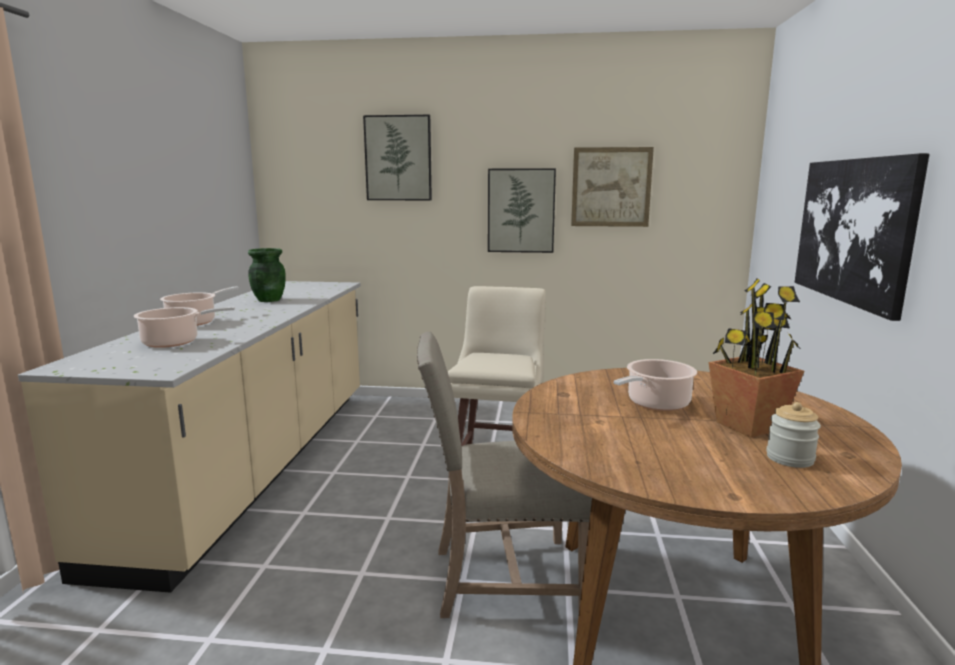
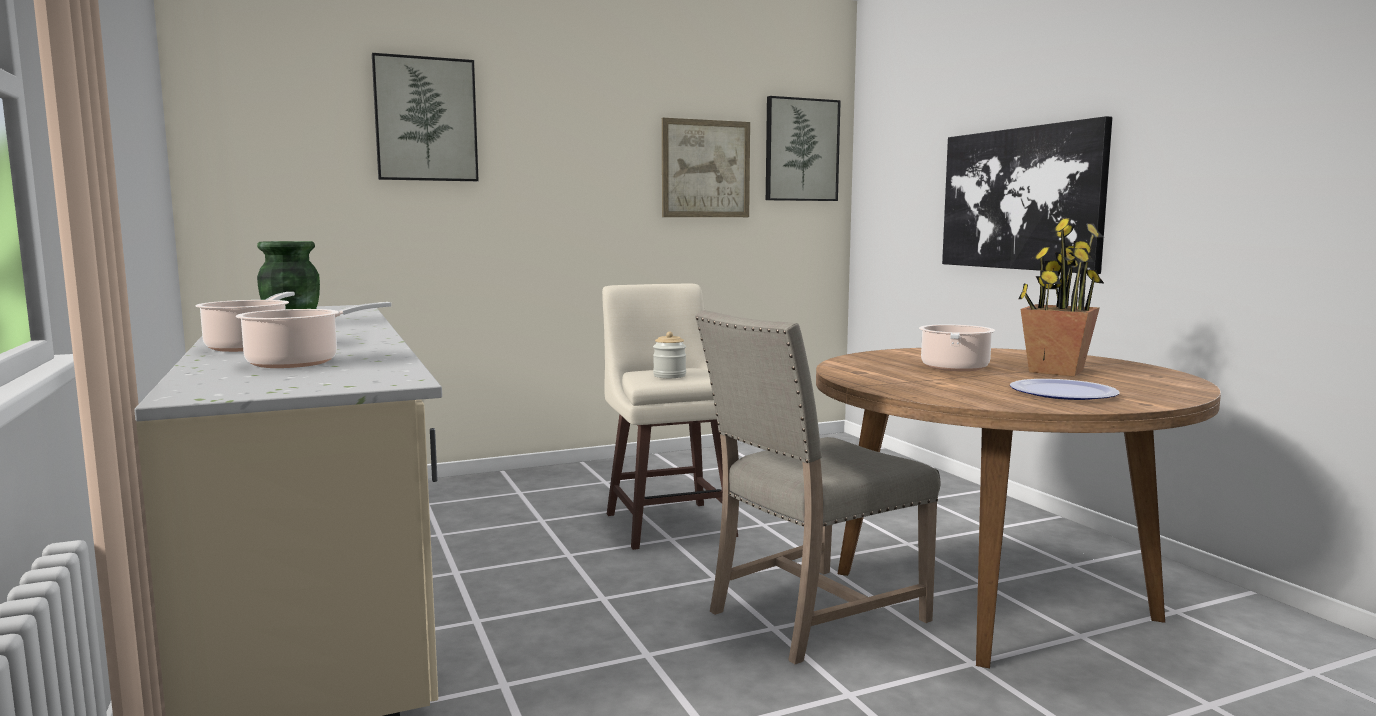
camera: 30 degrees left, 5 degrees down
(521, 210) = (600, 197): picture -> picture (801, 150)
(683, 459) = (1063, 392): none -> plate
(790, 458) = (1128, 382): jar -> jar (669, 376)

